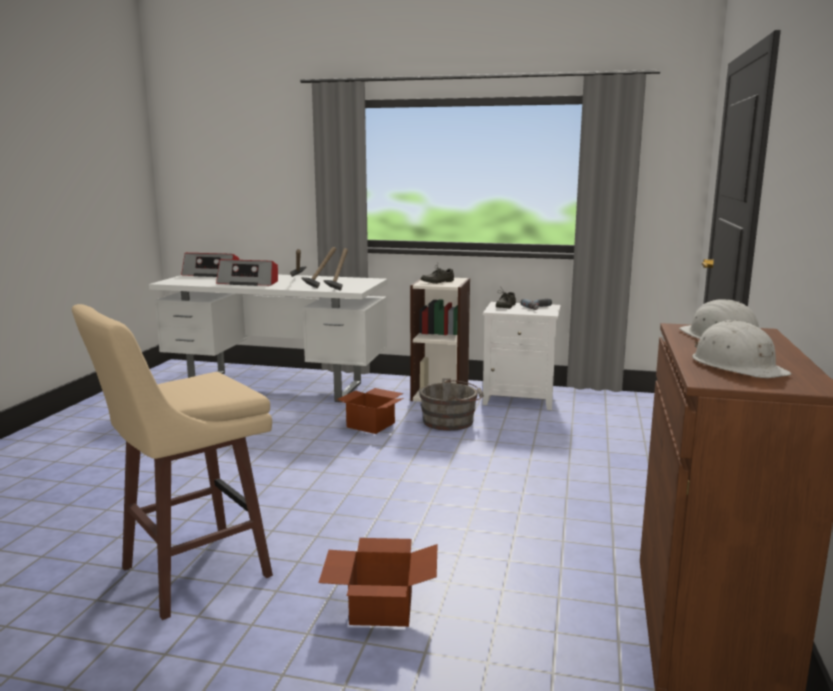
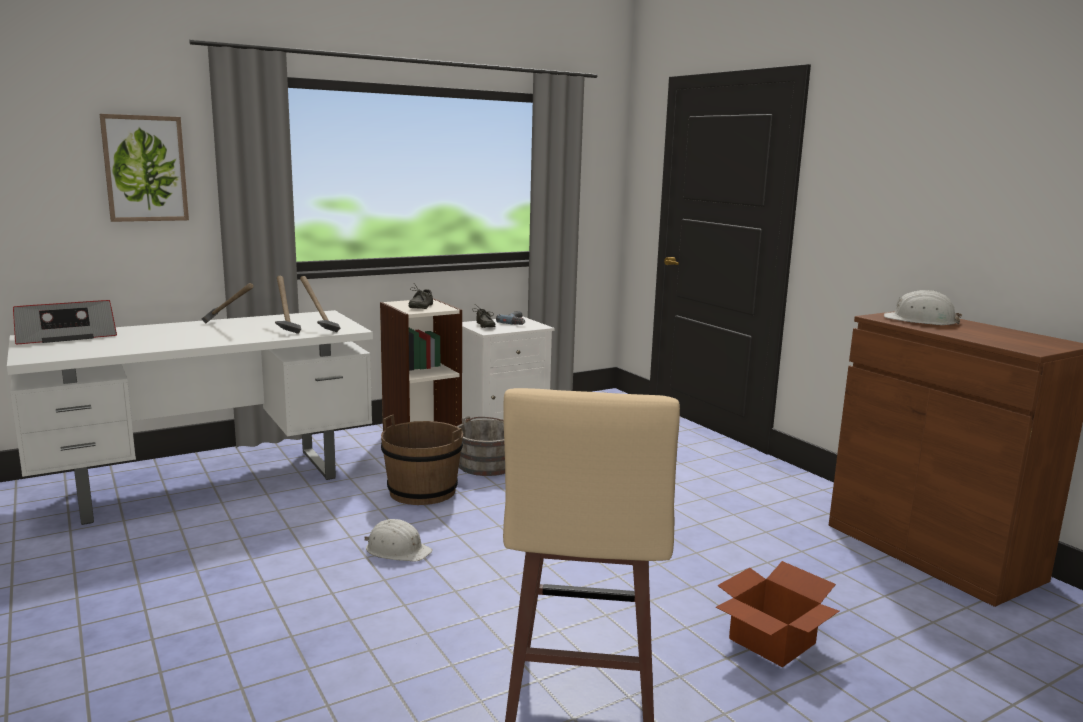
camera: 45 degrees left, 0 degrees up
(249, 283) = (176, 340): radio -> none
(280, 170) = (145, 168): none -> picture
(372, 425) = (422, 491): cardboard box -> brown bucket
(737, 366) = (1003, 338): white hard hat -> white hard hat (397, 550)

